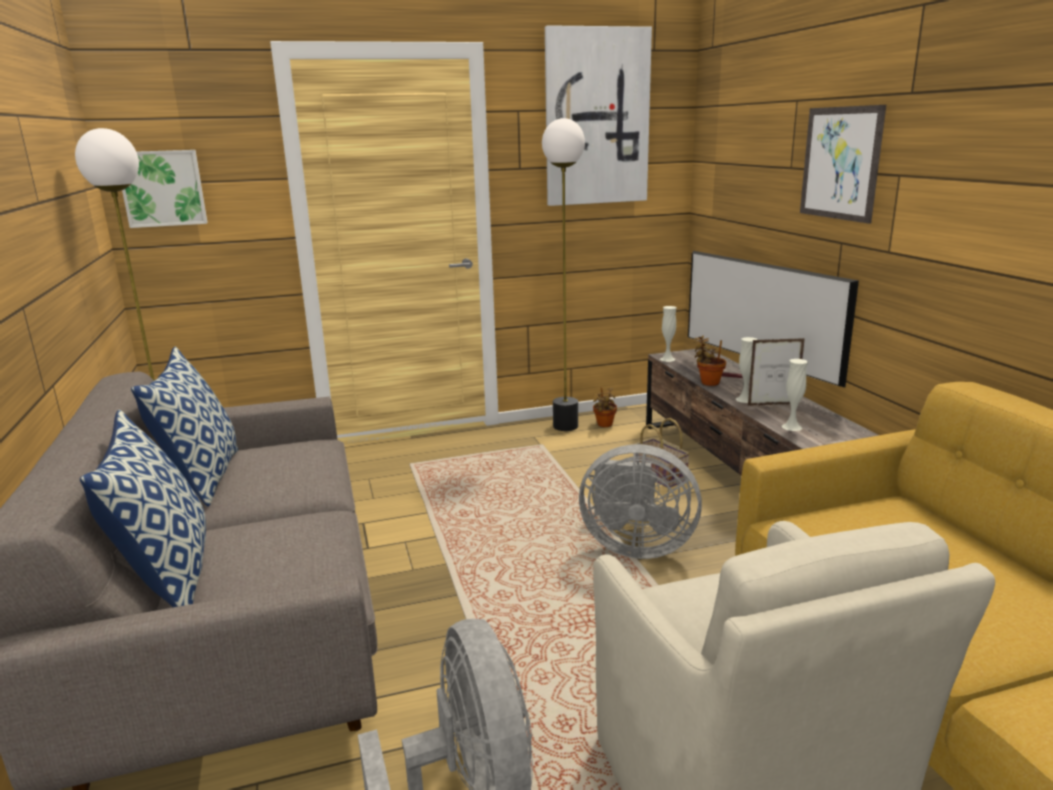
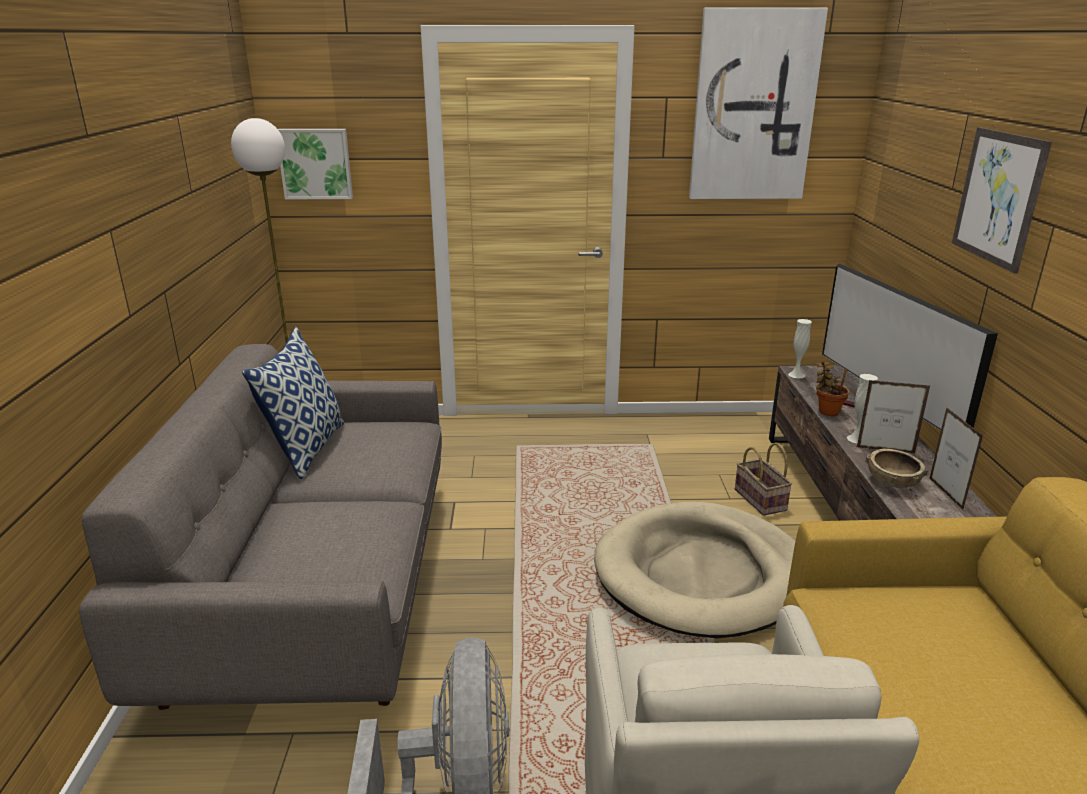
camera: 15 degrees right, 5 degrees up
(167, 577) = (247, 544): pillow -> none
(565, 426) = (683, 426): floor lamp -> none
(604, 425) = (724, 431): potted plant -> none
(634, 546) = (702, 575): grey fan -> beige dog bed
(791, 427) = (892, 482): white vase -> brown bowl
(839, 429) = (945, 494): none -> picture frame

